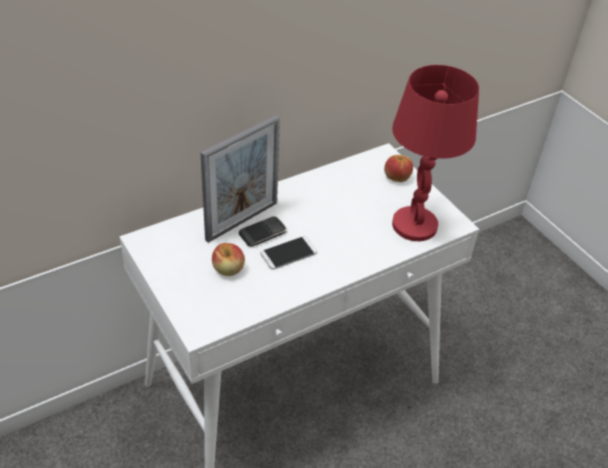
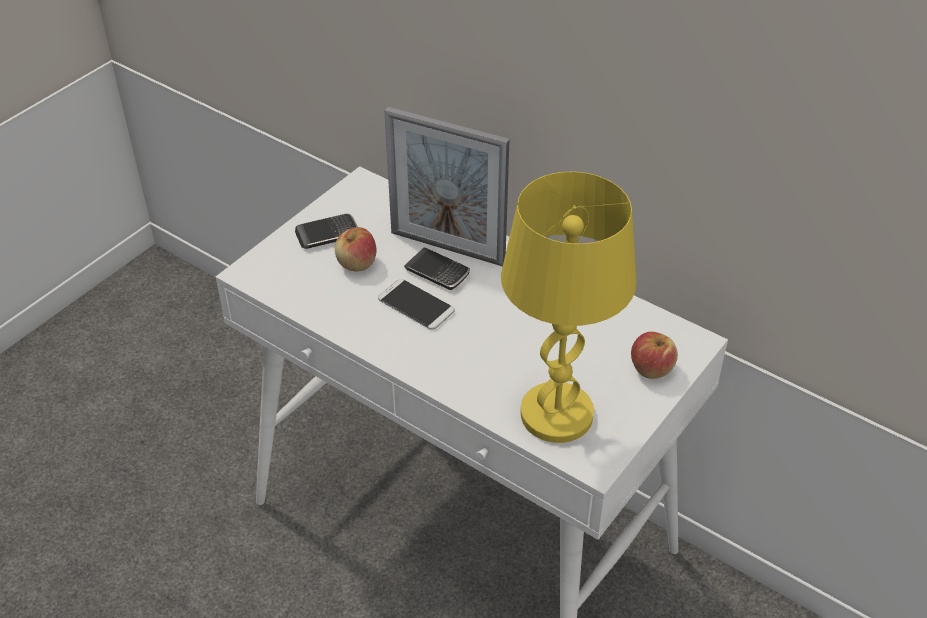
camera: 70 degrees right, 0 degrees up
(185, 275) = (327, 234): none -> phone
(414, 225) = (557, 414): red table lamp -> yellow table lamp

